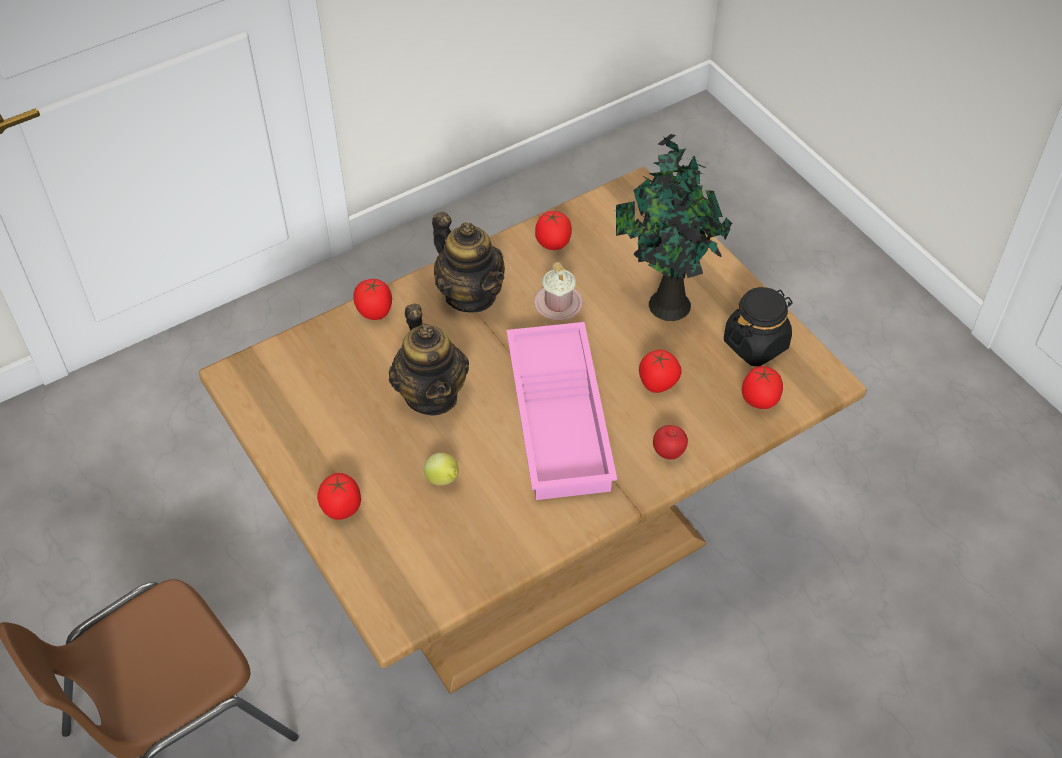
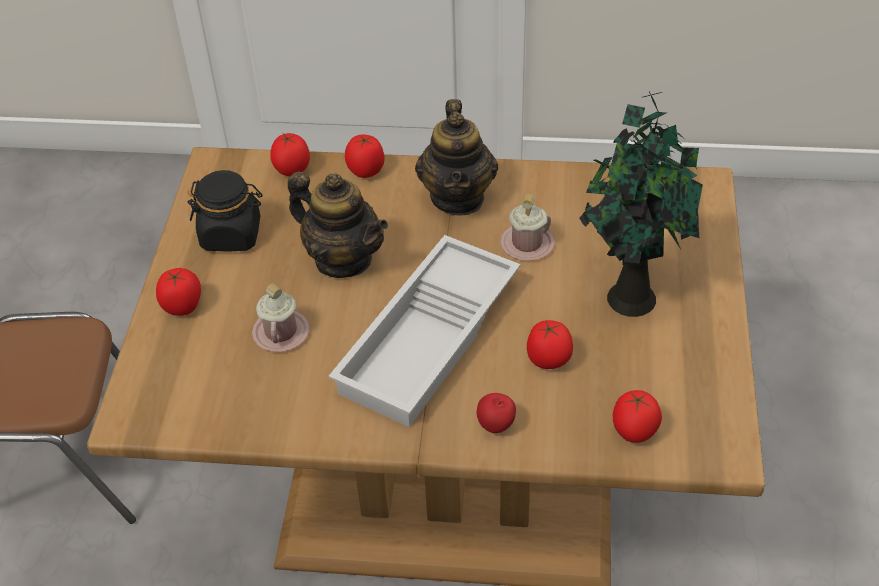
camera: 40 degrees right, 5 degrees down
(431, 394) = (343, 259): teapot -> teapot turned 75 degrees counterclockwise
(443, 480) = (281, 332): lemon -> pink mug
(553, 244) = (574, 192): tomato -> tomato (292, 171)
(562, 419) = (431, 340): pink tray -> white tray
(756, 344) = (683, 379): black jar -> black jar (231, 234)

